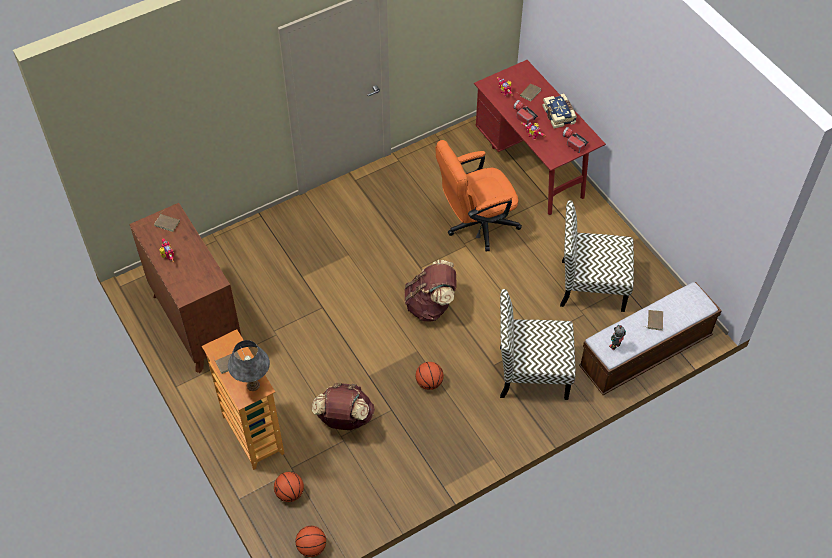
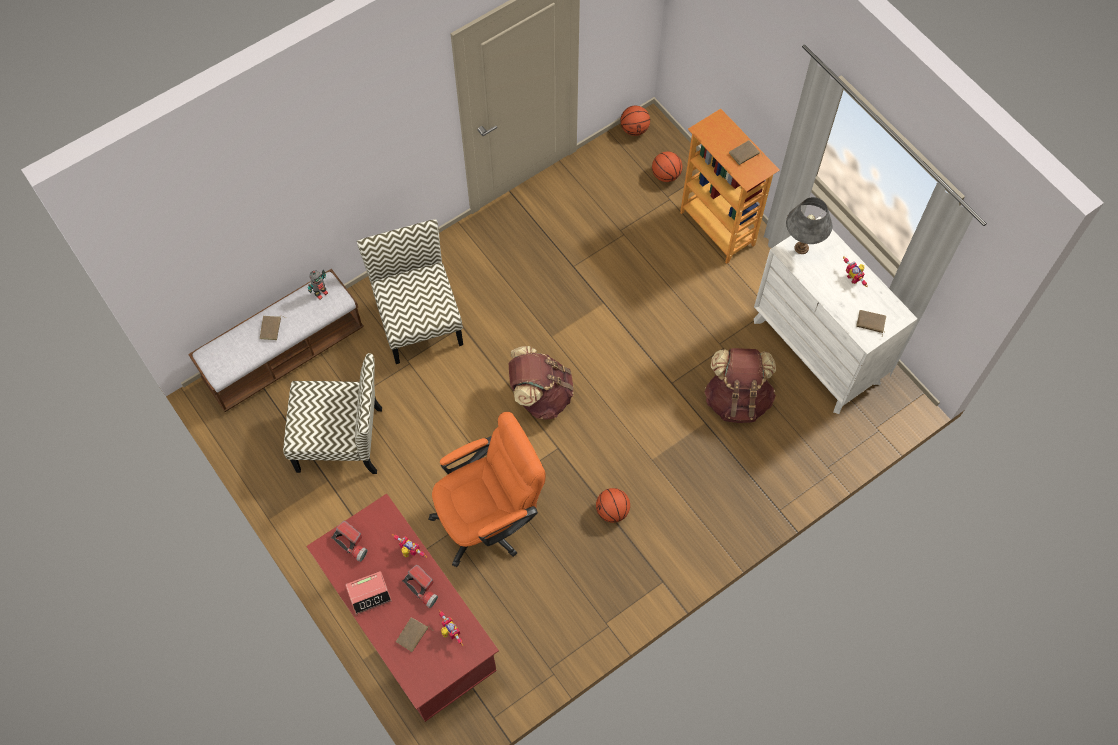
camera: 175 degrees right, 10 degrees up
(197, 322) = (816, 351): brown dresser -> white dresser
(253, 385) = (712, 133): grey table lamp -> grey table lamp (802, 248)
(344, 419) = (623, 252): brown backpack -> brown backpack (737, 399)
(429, 383) = (534, 299): basketball -> basketball (612, 511)
(531, 372) = (418, 320): chair -> chair turned 105 degrees counterclockwise
(559, 115) = (369, 594): book -> alarm clock

